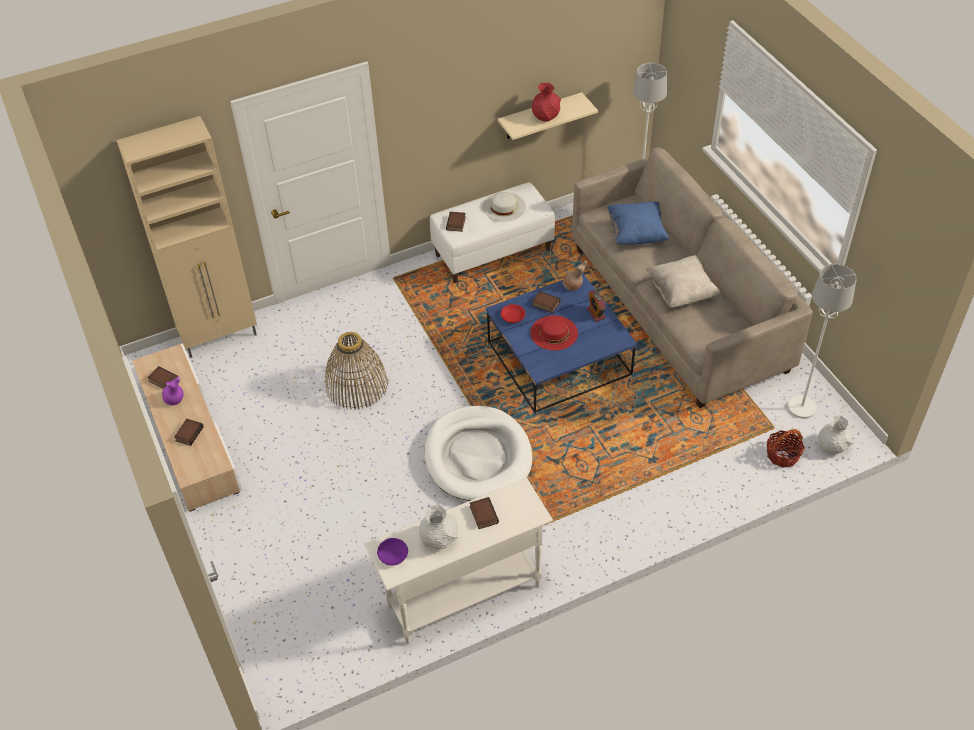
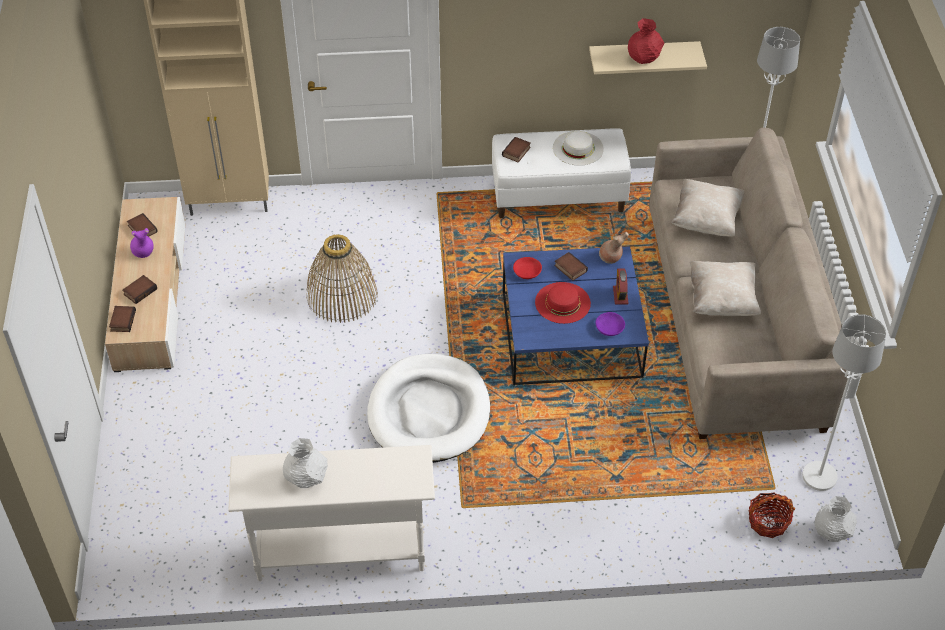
camera: 20 degrees right, 0 degrees up
(393, 554) = (252, 477): purple bowl -> purple bowl (609, 327)
(483, 515) = (364, 468): book -> book (122, 320)
(636, 234) = (706, 220): blue pillow -> beige pillow

